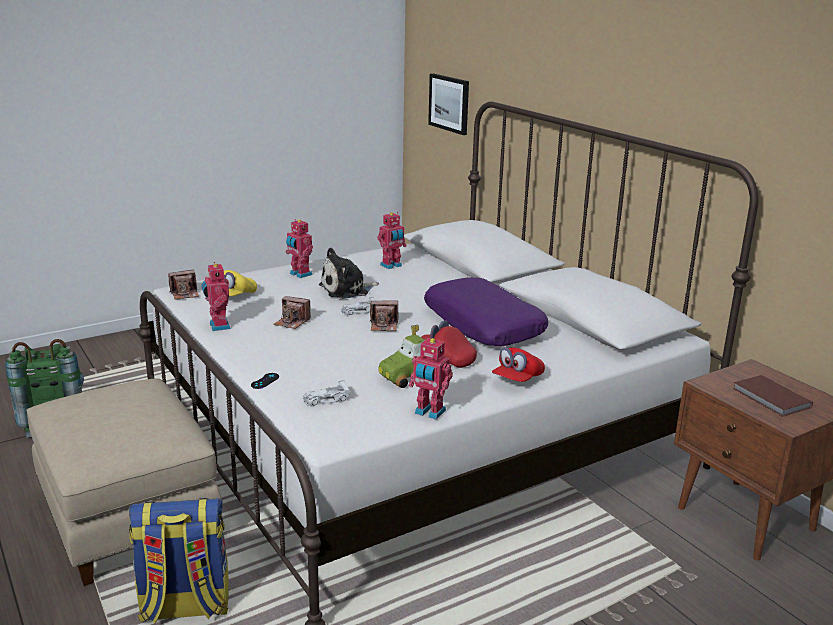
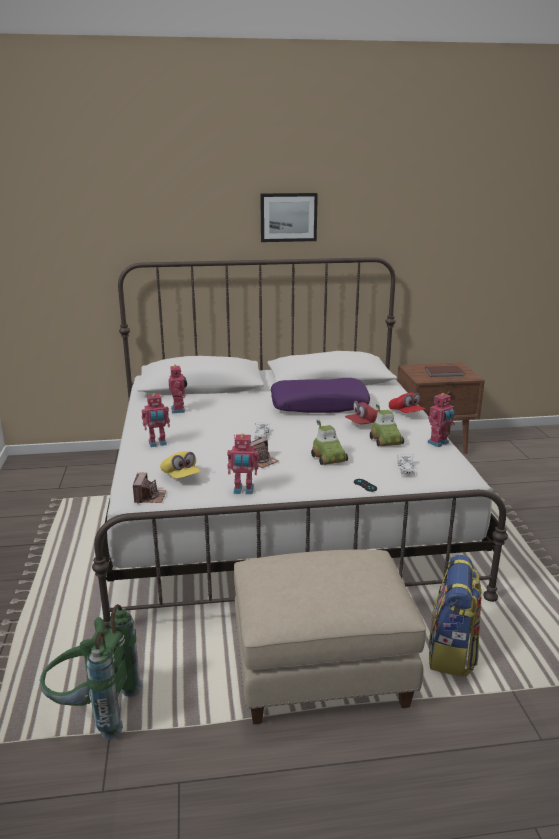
camera: 65 degrees left, 0 degrees up
(324, 353) = (330, 458): none -> toy car
(347, 290) = (213, 432): plush toy -> none
(384, 326) = (296, 432): camera -> none
(449, 103) = (62, 276): picture -> picture (288, 217)

